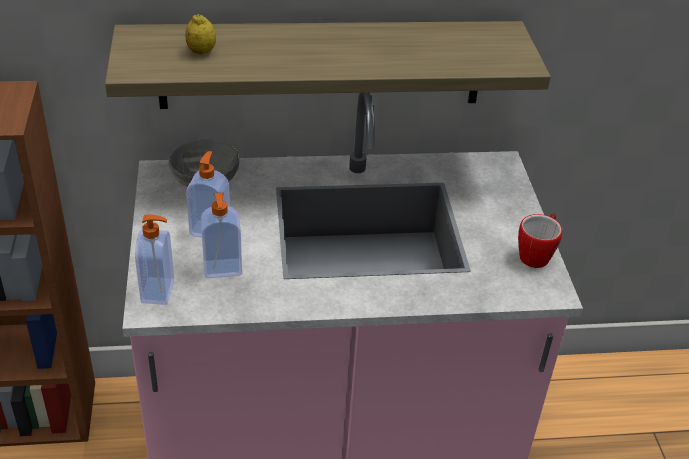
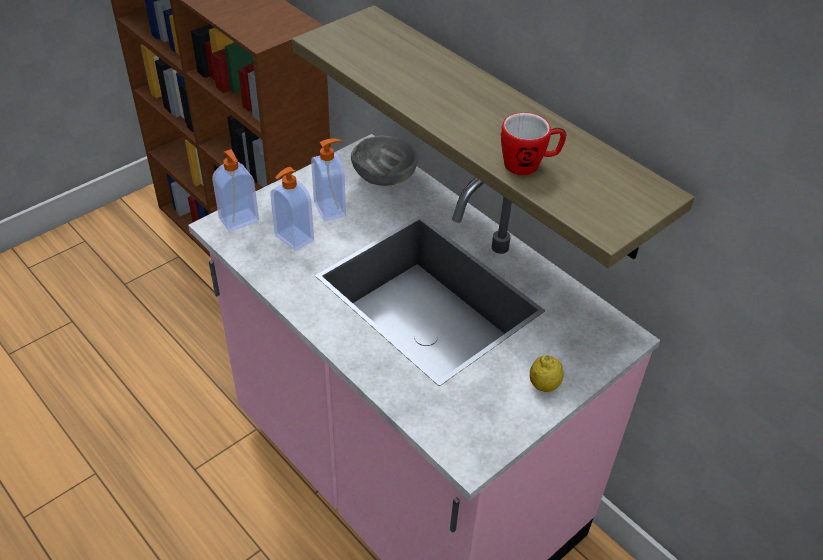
camera: 55 degrees right, 5 degrees up
(201, 51) = (385, 55): lemon -> lemon (544, 385)
(537, 254) = (513, 424): mug -> mug (529, 165)

